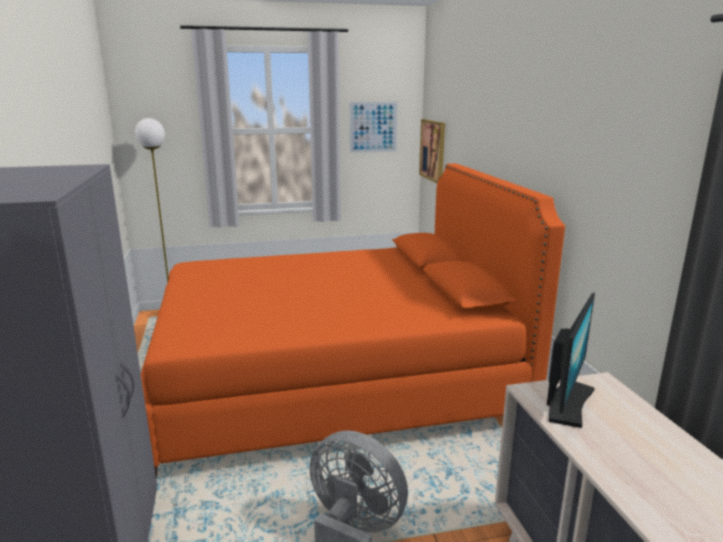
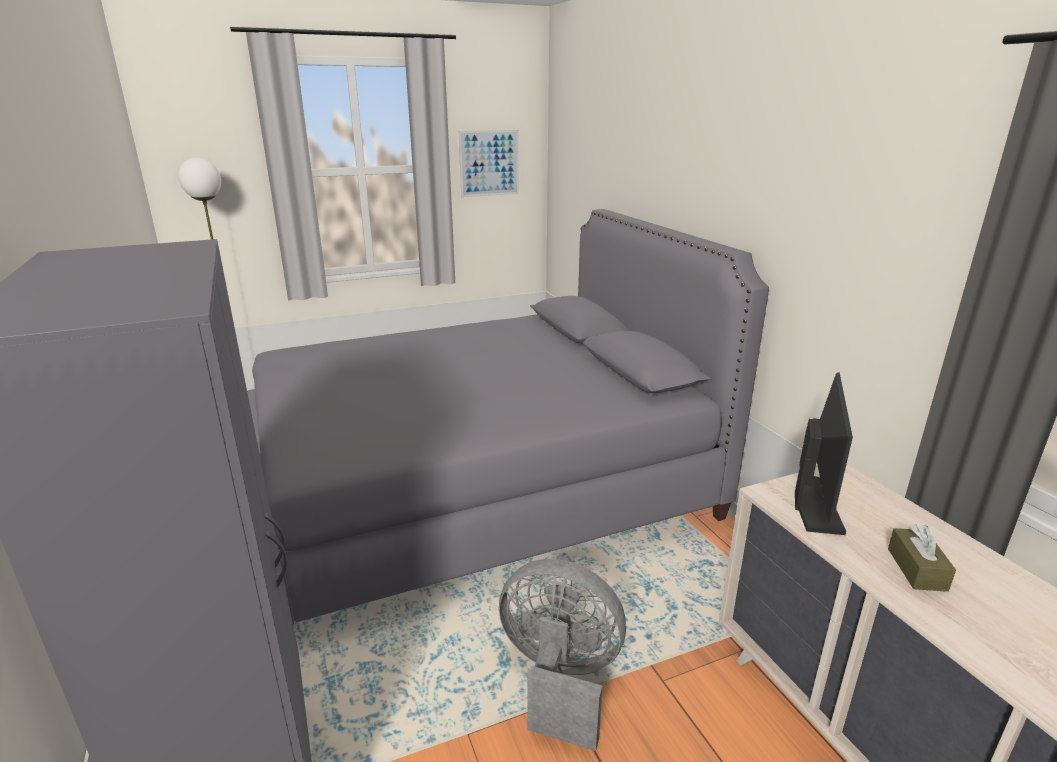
camera: 10 degrees left, 5 degrees up
(331, 381) = (477, 487): orange bed -> grey bed
(433, 150) = (566, 191): picture -> none
(633, 460) = (916, 569): none -> brown tissue box

